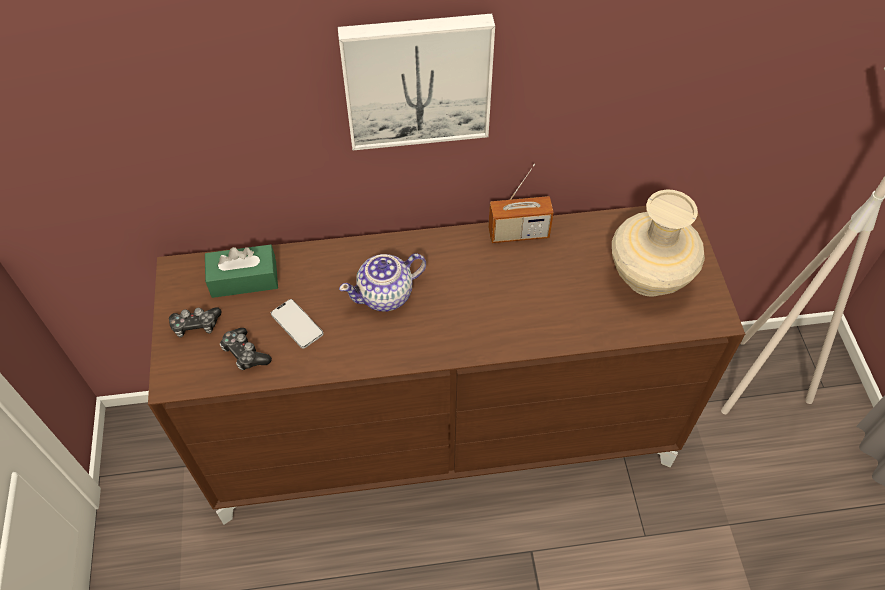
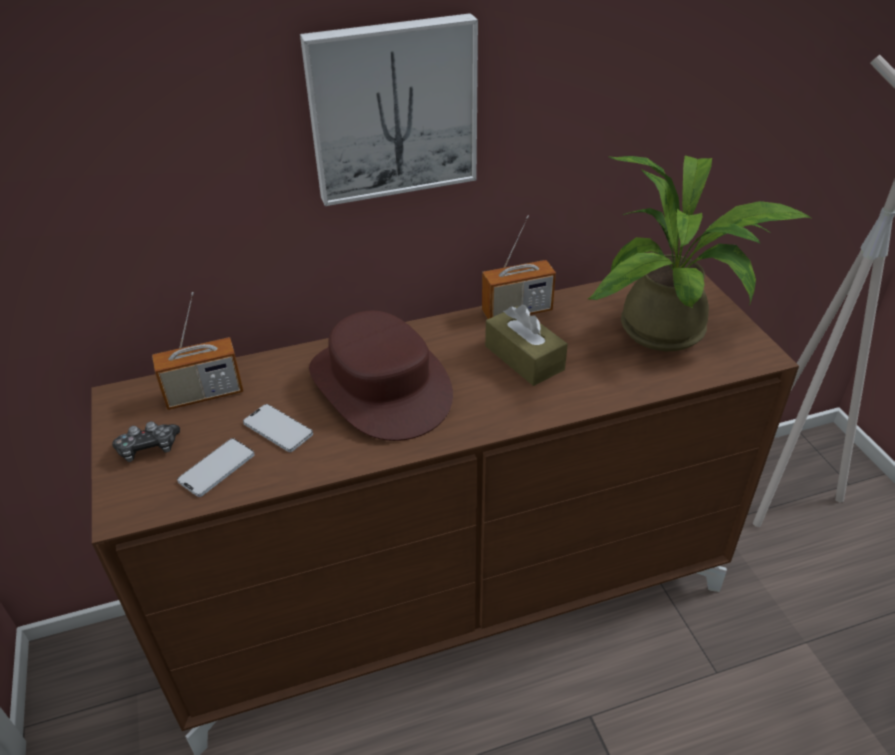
camera: 10 degrees left, 15 degrees down
(244, 279) = (204, 394): green tissue box -> radio
(245, 353) = (217, 468): game controller -> phone
(386, 295) = (381, 386): teapot -> brown hat
(511, 286) = (524, 358): none -> brown tissue box
(648, 278) = (673, 331): beige vase -> potted plant

